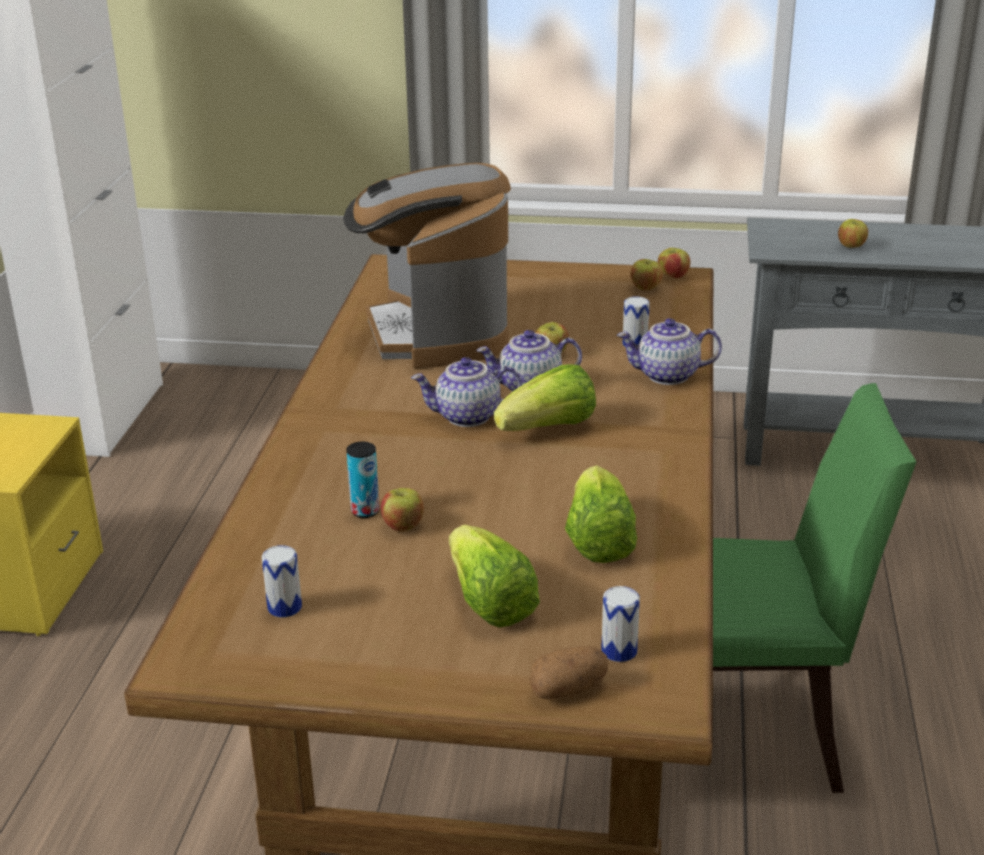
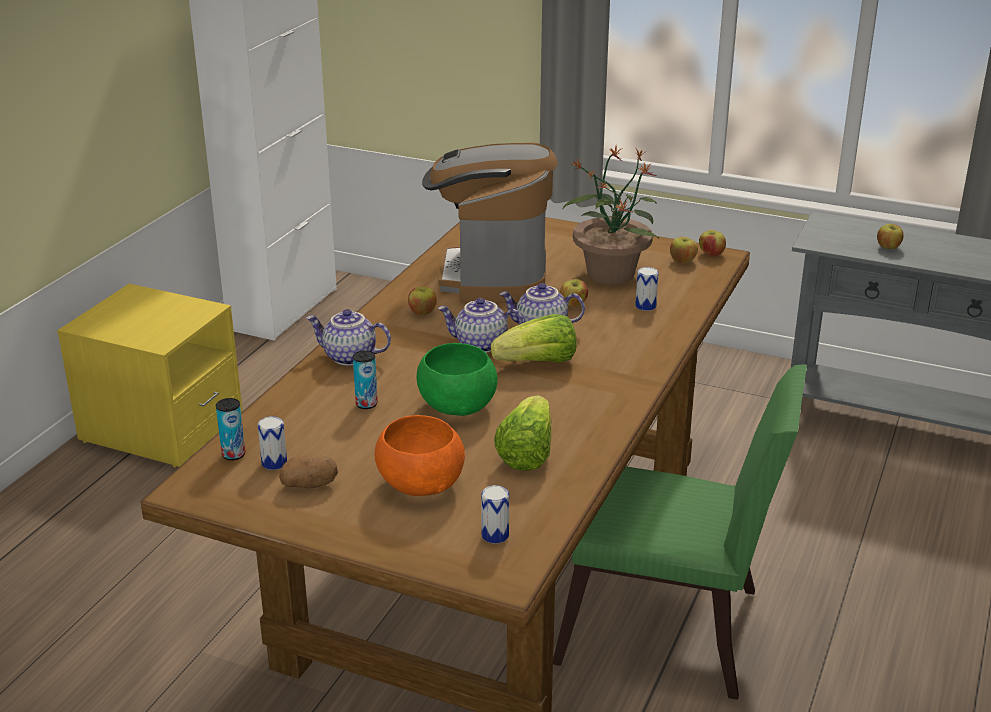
camera: 15 degrees right, 0 degrees up
(224, 606) = (233, 454): none -> can
(402, 526) = (387, 419): apple -> apple (422, 312)
(480, 496) = (457, 406): none -> green bowl
(489, 602) = (420, 484): lettuce -> orange bowl
(568, 690) = (442, 555): potato -> potato (310, 485)
(572, 312) = (610, 273): none -> potted plant
(667, 376) = (656, 335): teapot -> teapot (349, 357)

